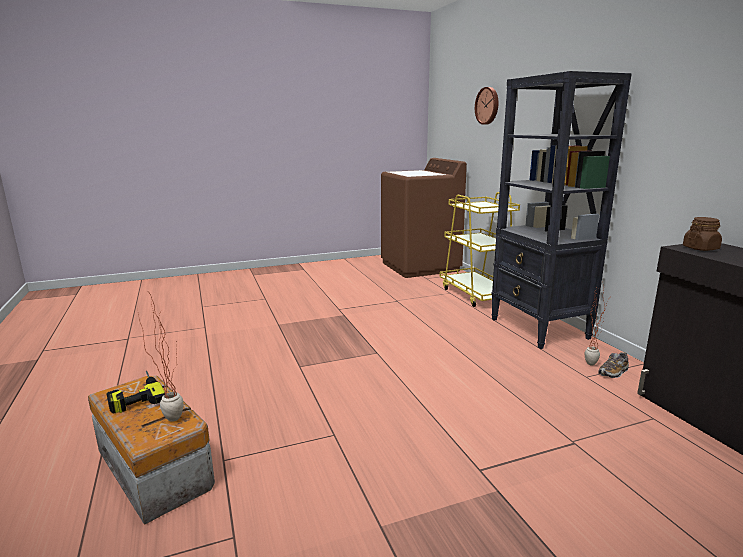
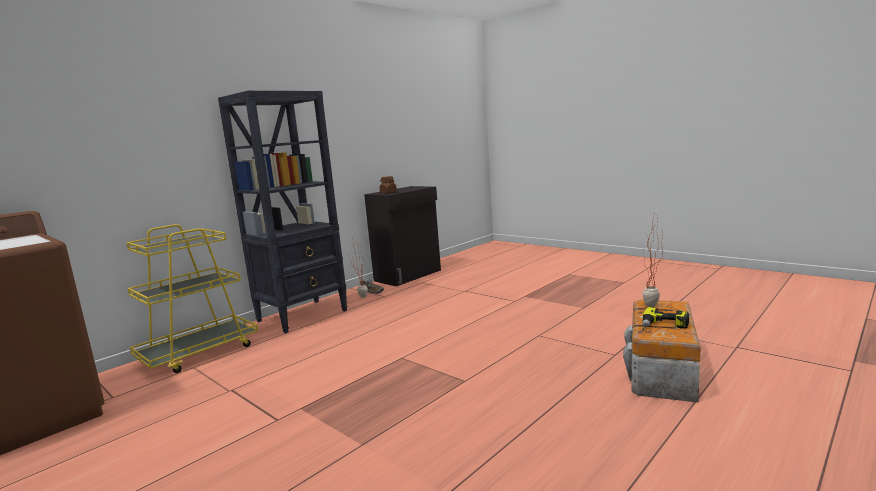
camera: 115 degrees left, 5 degrees down
(488, 105) = (63, 122): wall clock -> none

